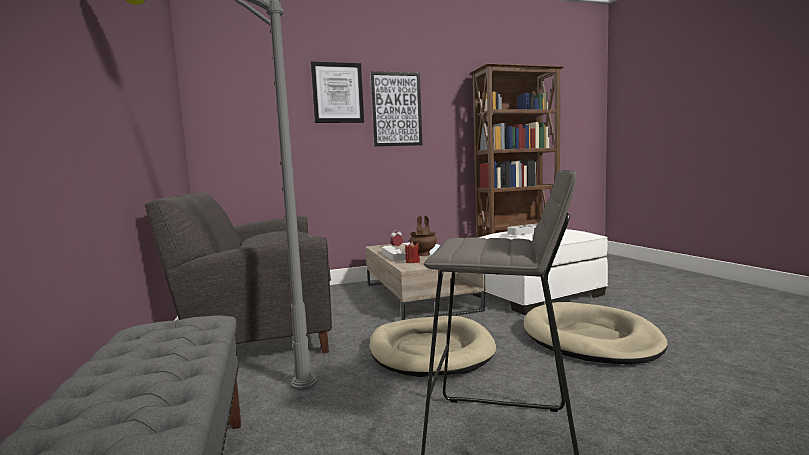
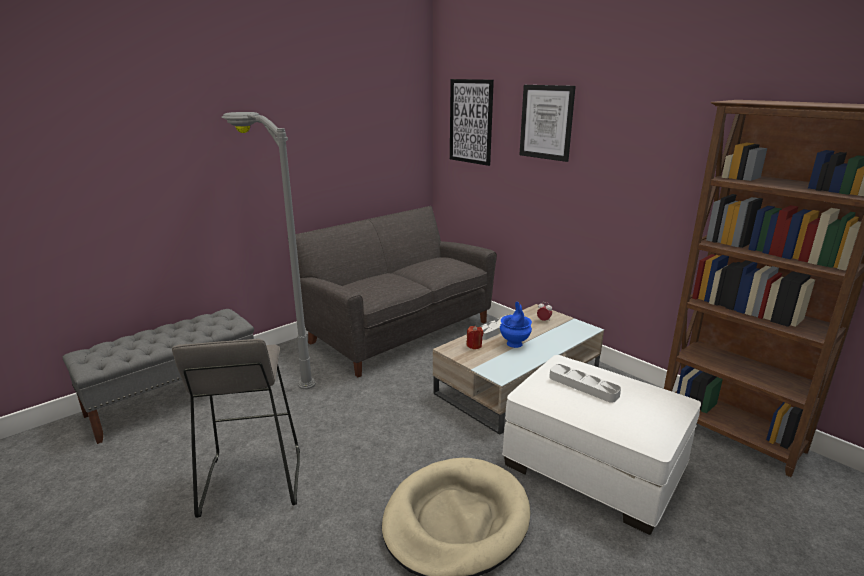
camera: 65 degrees right, 15 degrees up
(396, 109) = (609, 149): picture -> picture (471, 121)
(424, 254) = (515, 344): brown vase -> blue vase
(430, 350) = (380, 422): beige dog bed -> none

